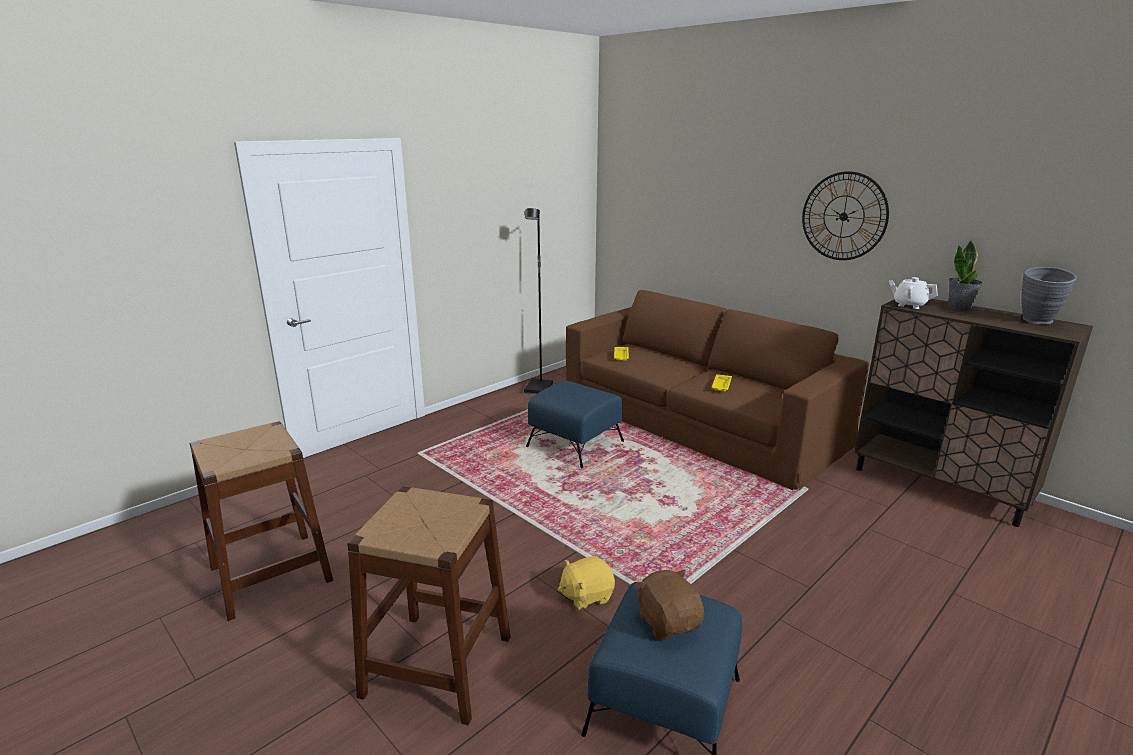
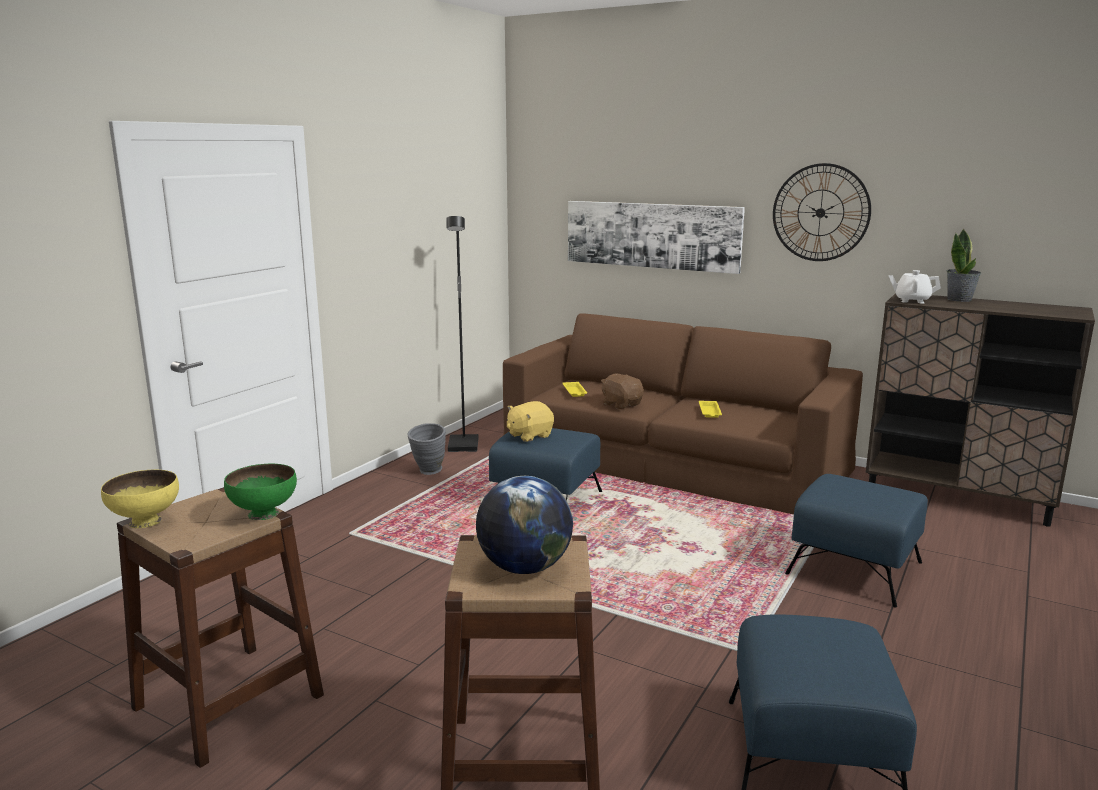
camera: 15 degrees left, 5 degrees down
(206, 444) = (146, 521): none -> yellow bowl
(283, 449) = (264, 514): none -> green bowl
(425, 523) = (524, 568): none -> globe
(586, 595) = (656, 659): yellow plush toy -> yellow plush toy (529, 435)
(668, 622) = (818, 647): brown plush toy -> brown plush toy (621, 404)
(703, 227) = (651, 235): none -> picture
(801, 541) = (855, 569): none -> blue ottoman
(1037, 322) = (1042, 308): grey vase -> grey vase (428, 472)

